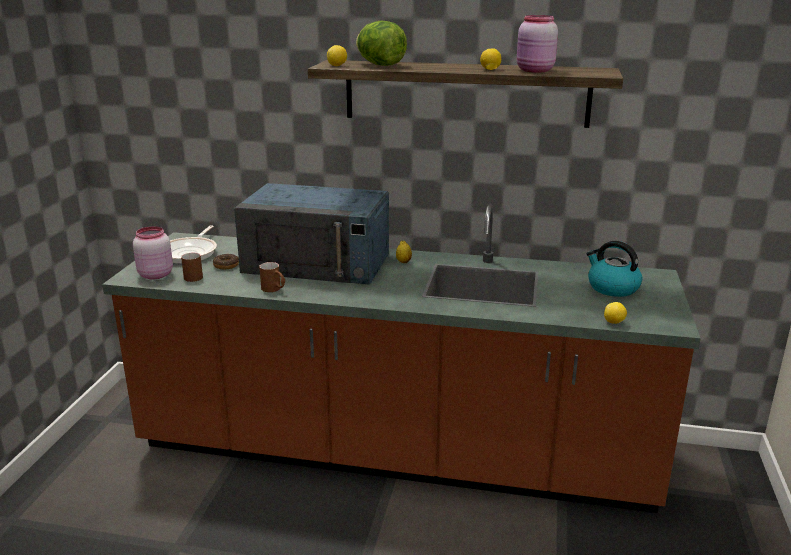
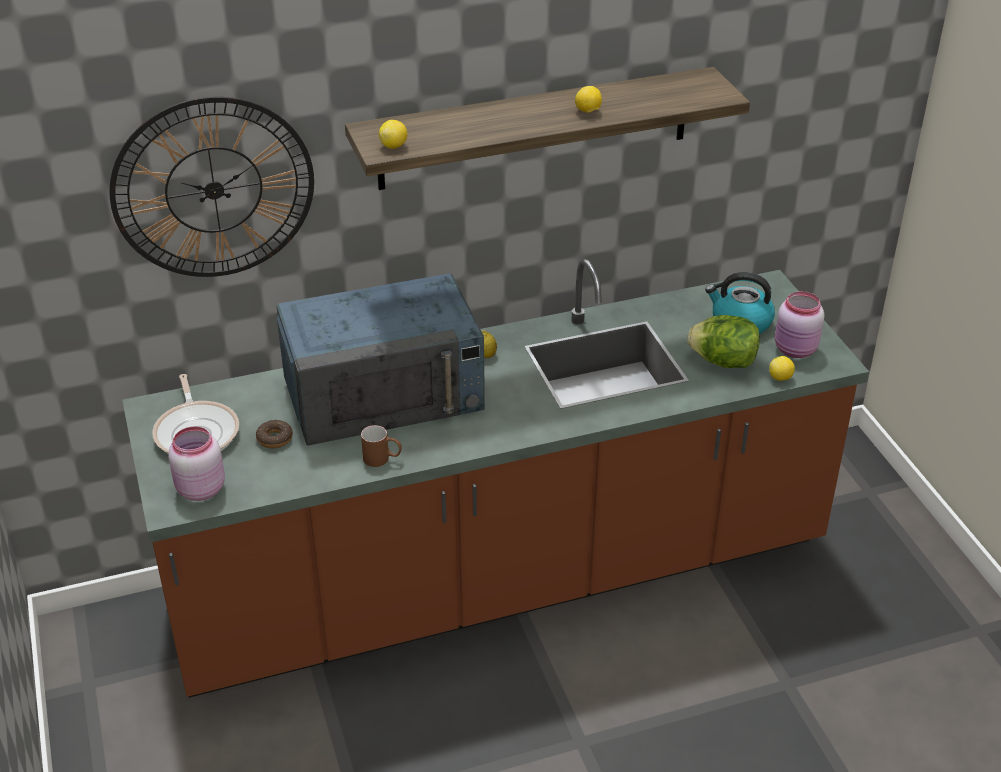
camera: 30 degrees left, 15 degrees up
(192, 276) = (252, 473): brown mug -> none
(238, 92) = (214, 189): none -> wall clock
(380, 65) = (442, 128): lettuce -> lettuce (723, 362)
(534, 71) = (640, 102): pink jar -> pink jar (795, 350)

